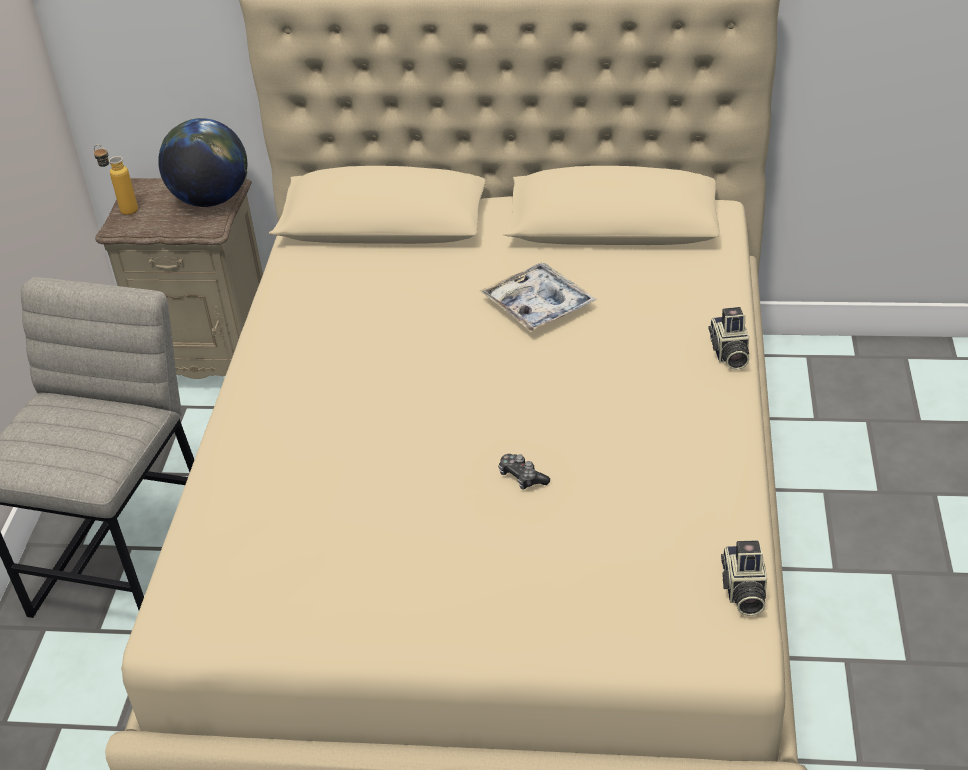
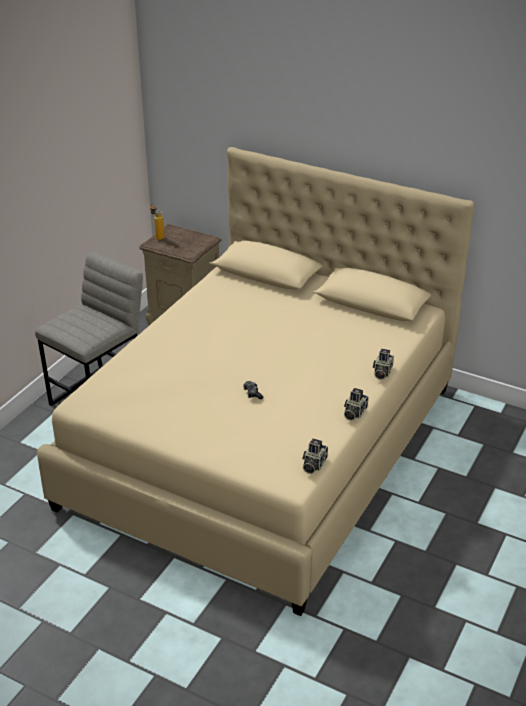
camera: 20 degrees right, 5 degrees down
(211, 200) = (198, 243): globe -> none
(538, 305) = (310, 327): tray -> none
(738, 452) = (354, 412): none -> camera

